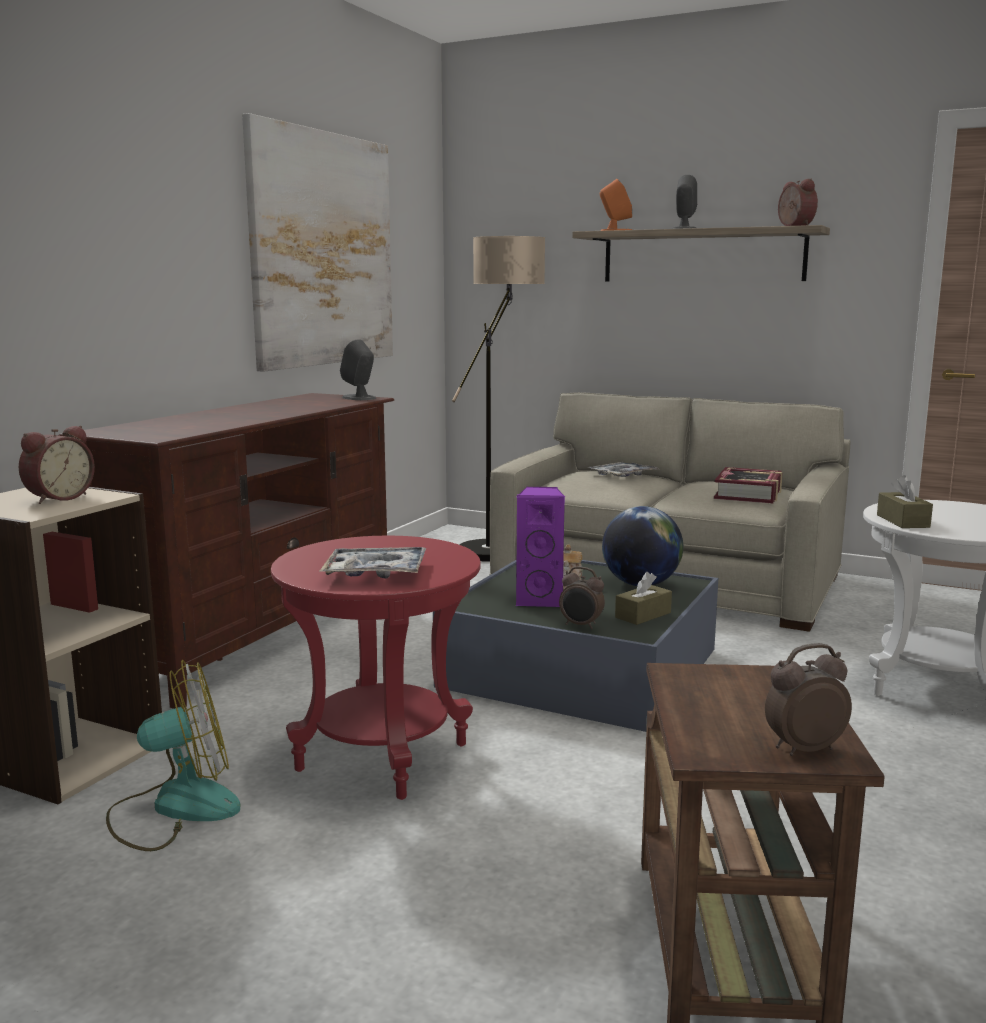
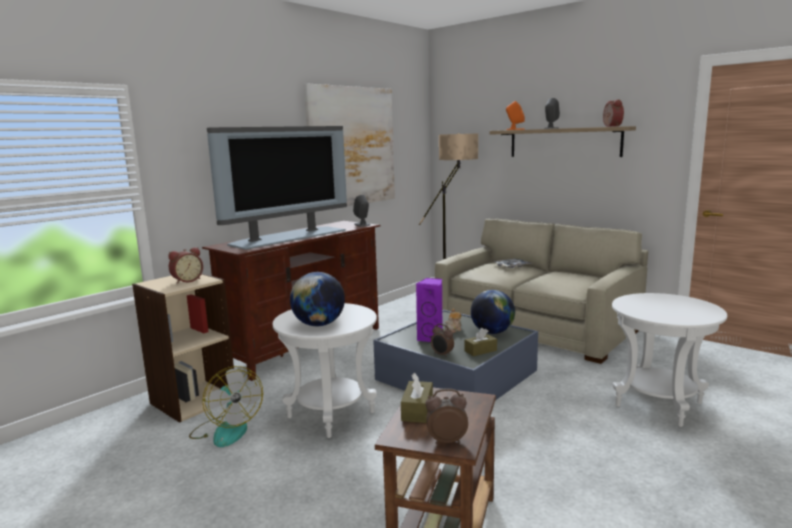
camera: 15 degrees right, 0 degrees up
(175, 808) = (226, 430): fan -> fan turned 60 degrees clockwise
(231, 417) = (287, 237): none -> television
(375, 572) = (319, 324): tray -> globe
(382, 757) = (331, 415): red side table -> white side table
(748, 494) = (575, 281): book -> none
(902, 521) = (630, 307): brown tissue box -> brown tissue box (417, 410)

